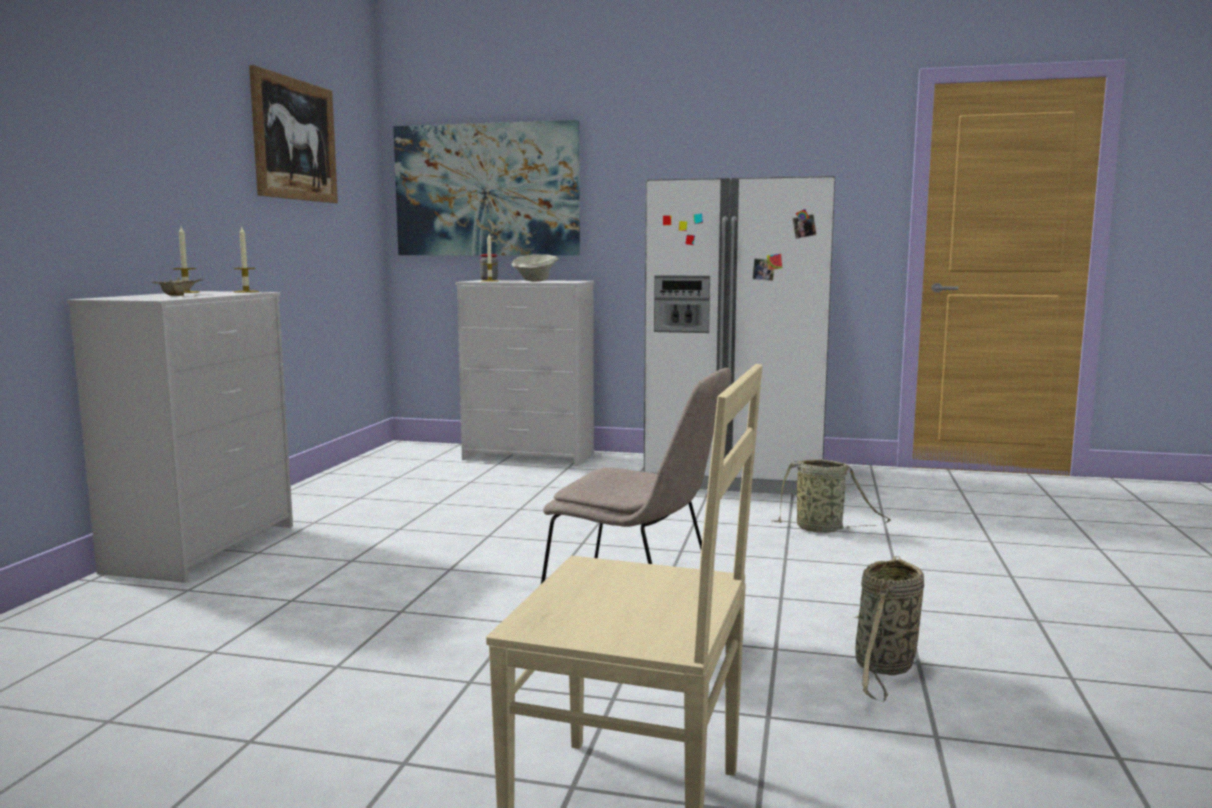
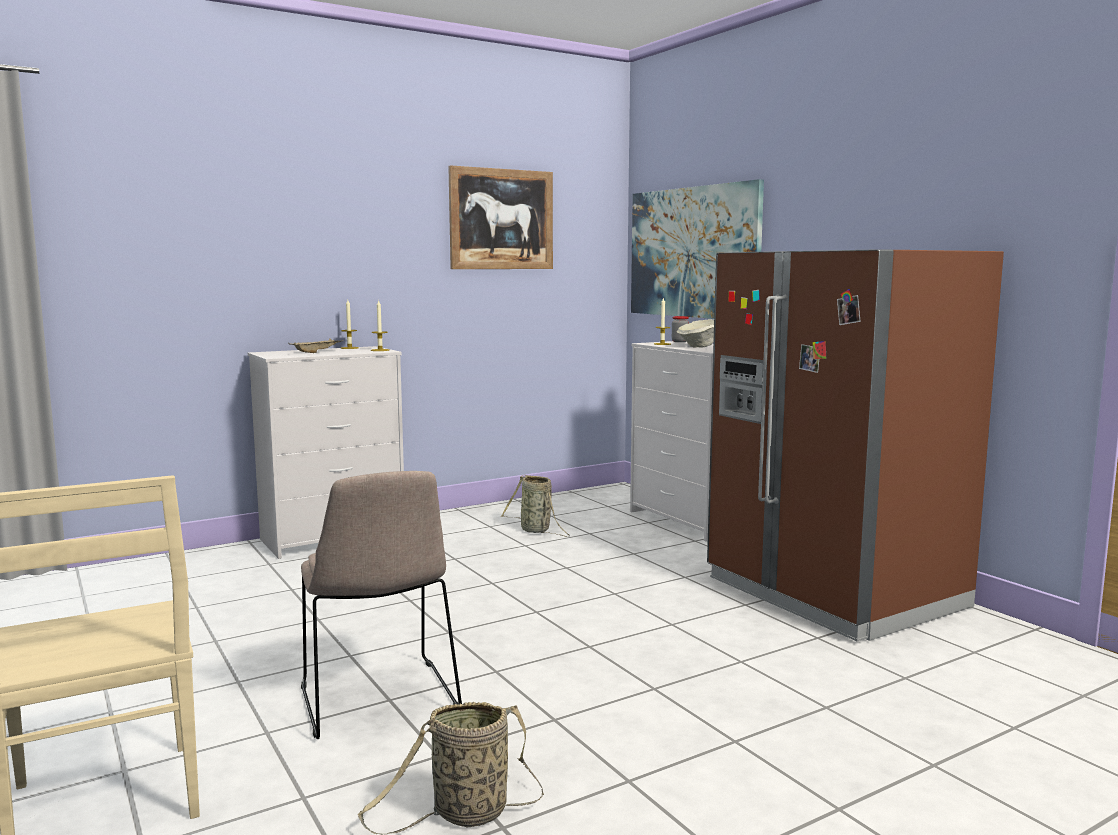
camera: 45 degrees right, 0 degrees up
(737, 476) = (834, 593): white fridge -> brown fridge
(822, 529) = (769, 676): basket -> basket (537, 531)

